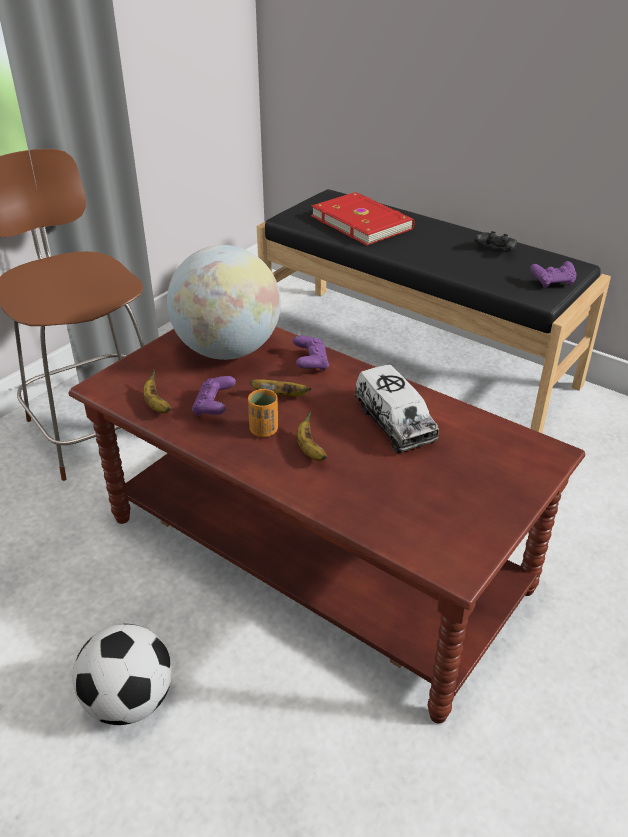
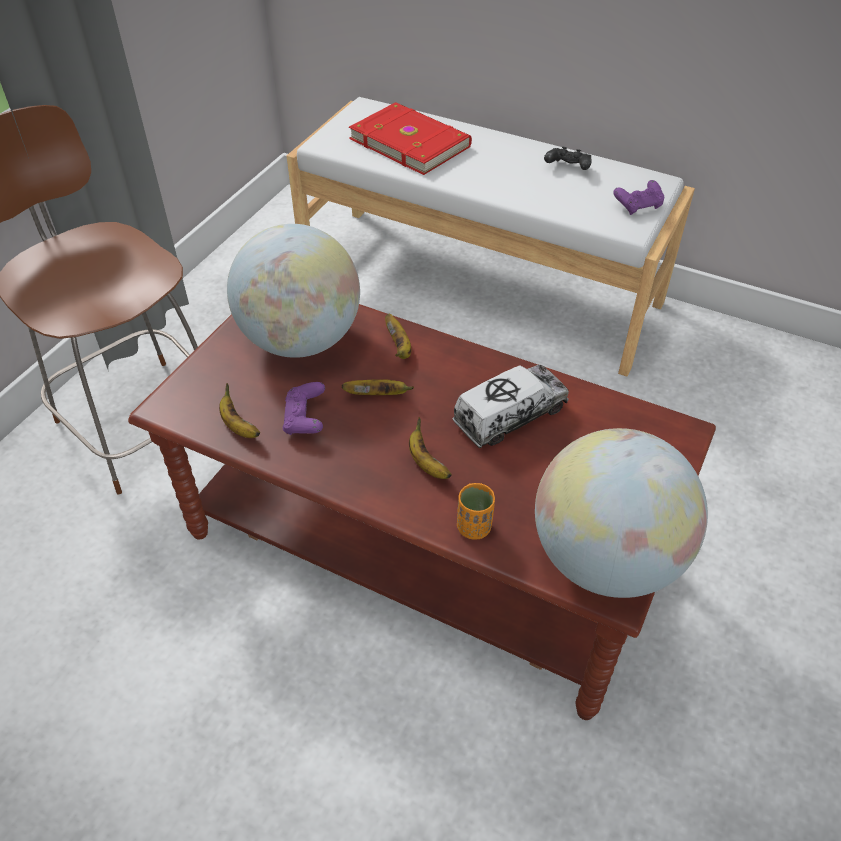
camera: 10 degrees left, 10 degrees up
(129, 701) = (261, 750): football -> none
(264, 430) = (369, 444): orange cup -> orange cup (474, 527)
(310, 363) = (399, 347): purple game controller -> banana
(394, 423) = (510, 416): toy truck -> toy truck turned 90 degrees counterclockwise
(415, 355) = (479, 284): black bench -> white bench
(454, 541) = (606, 559): none -> globe

